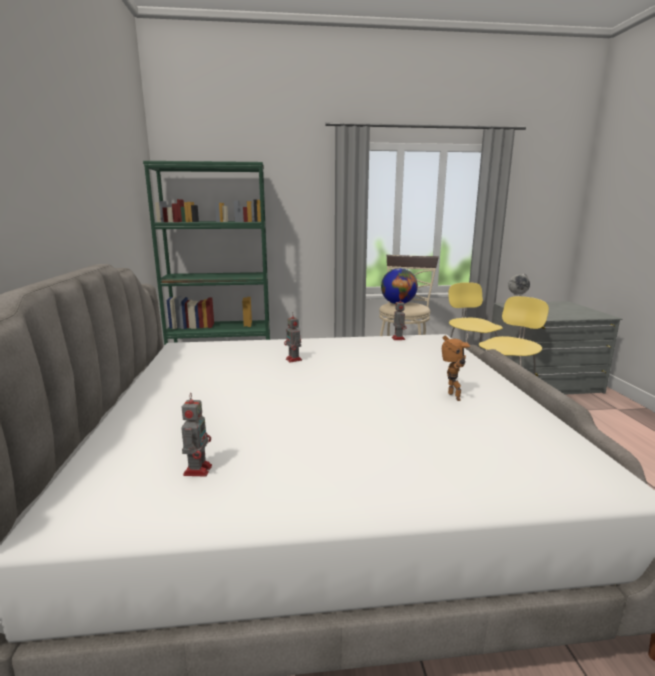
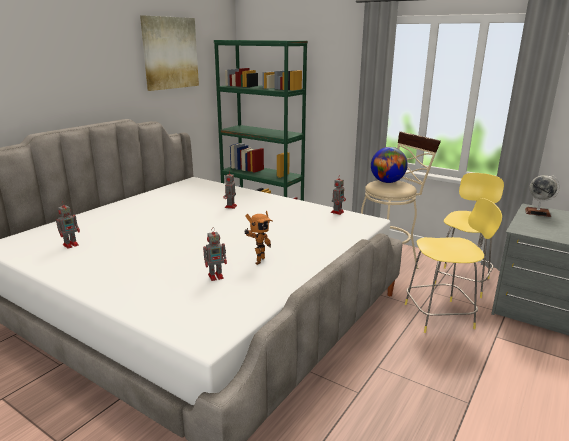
camera: 40 degrees right, 5 degrees up
(112, 170) = (170, 53): none -> picture
(460, 426) = (216, 276): none -> toy robot

